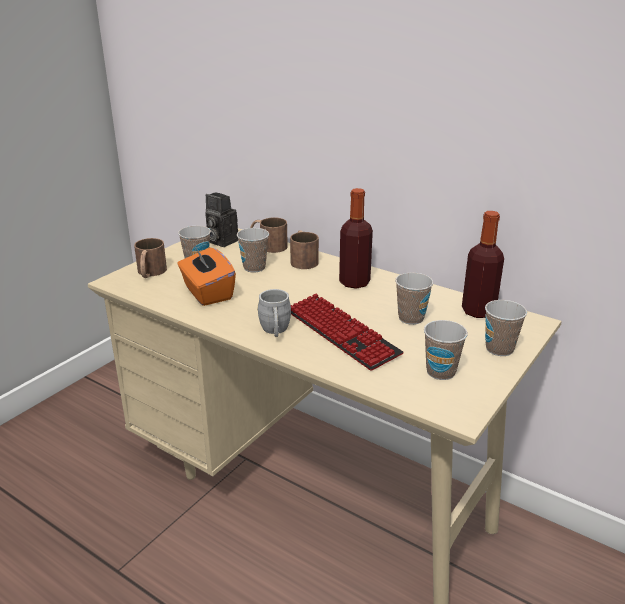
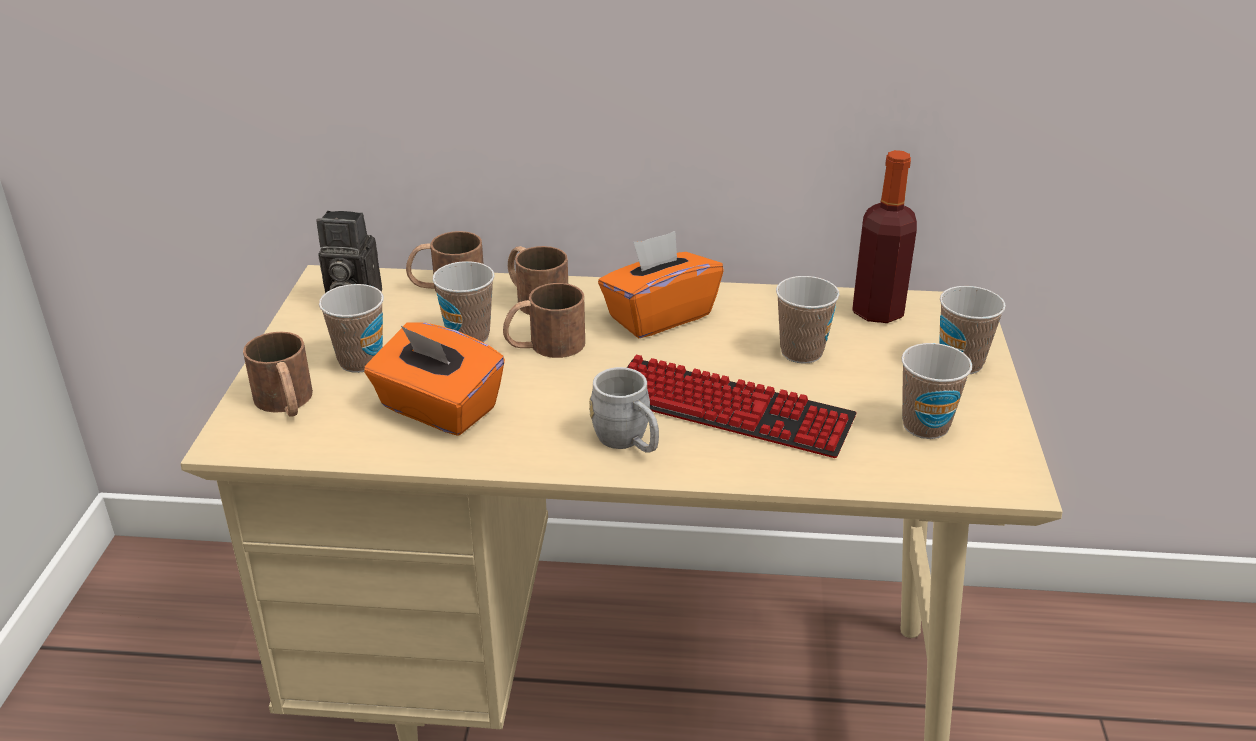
camera: 30 degrees left, 5 degrees up
(284, 280) = (544, 345): none -> brown mug
(354, 282) = (659, 316): bottle -> orange tissue box

